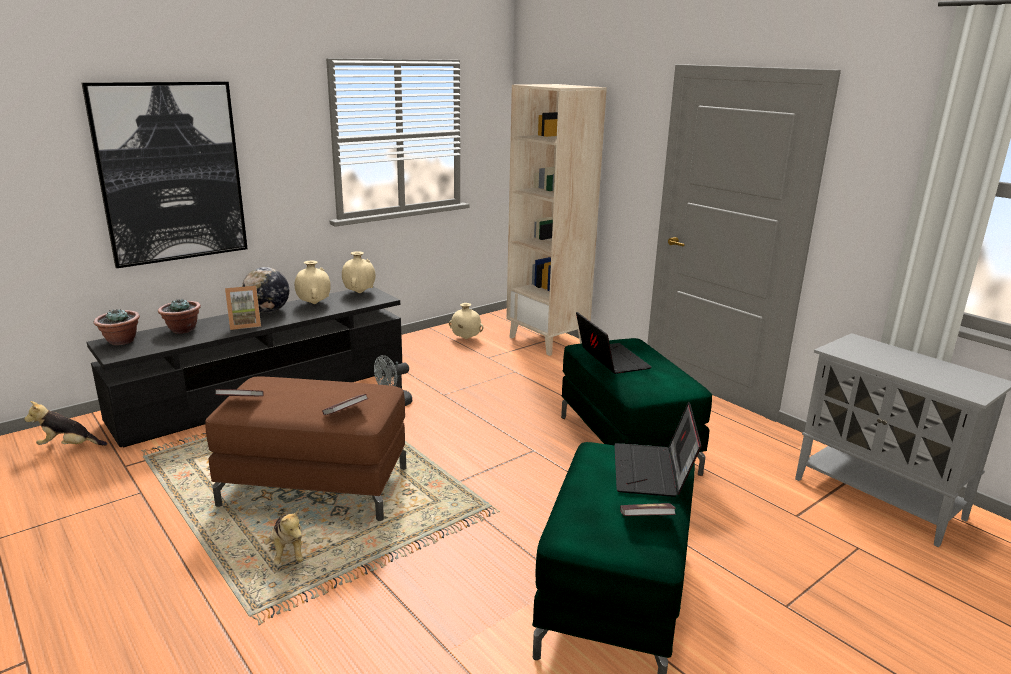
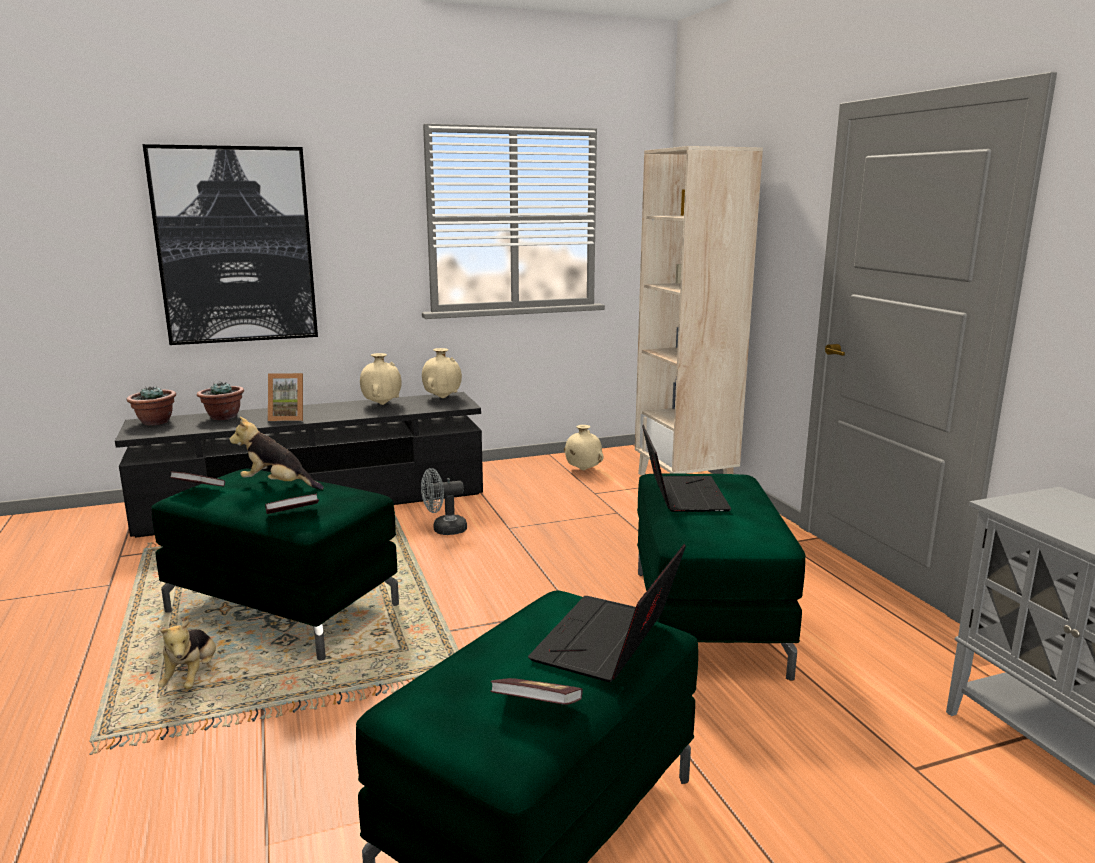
camera: 20 degrees right, 5 degrees down
(69, 446) = (89, 529): plush toy -> plush toy (278, 485)
(268, 311) = (326, 407): globe -> none
(317, 486) = (285, 608): brown ottoman -> green ottoman

